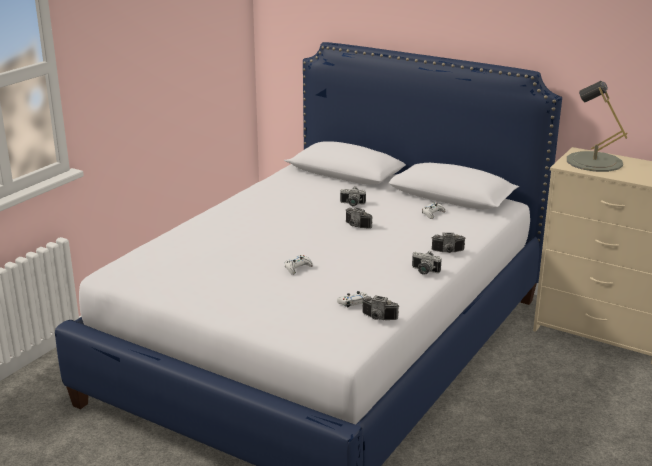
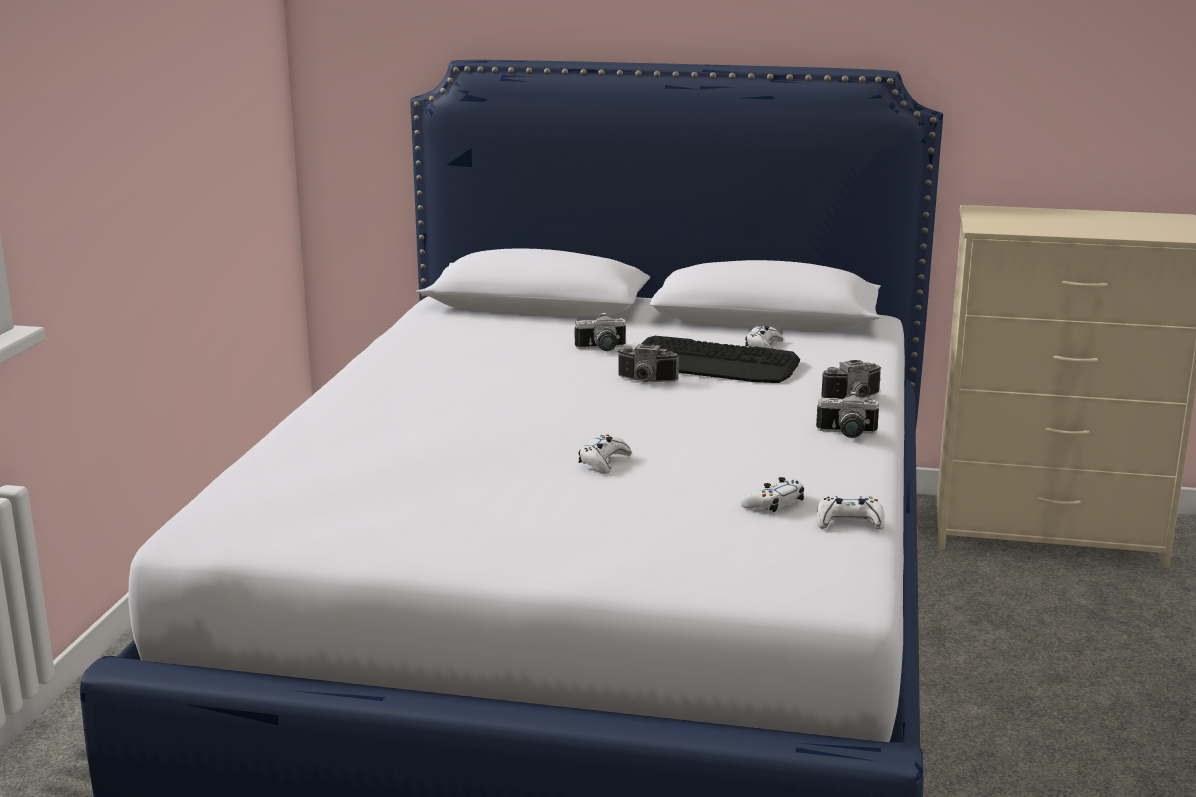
camera: 20 degrees left, 5 degrees down
(378, 318) = (849, 522): camera -> white game controller
(398, 221) = (713, 363): none -> keyboard
(594, 162) = (1023, 219): grey table lamp -> none

